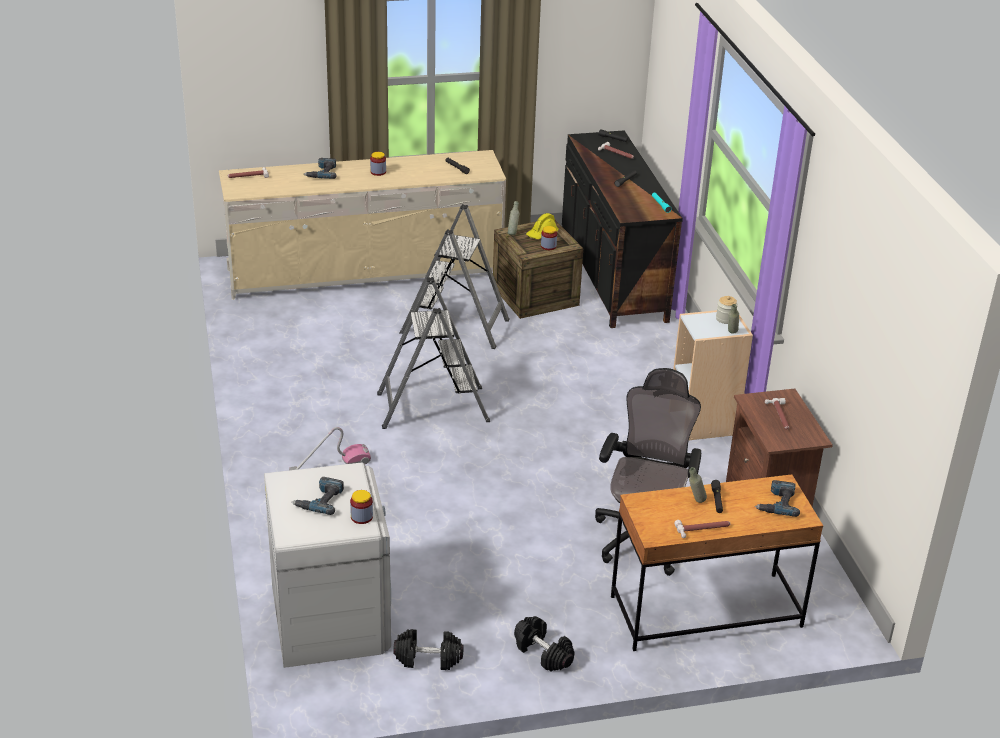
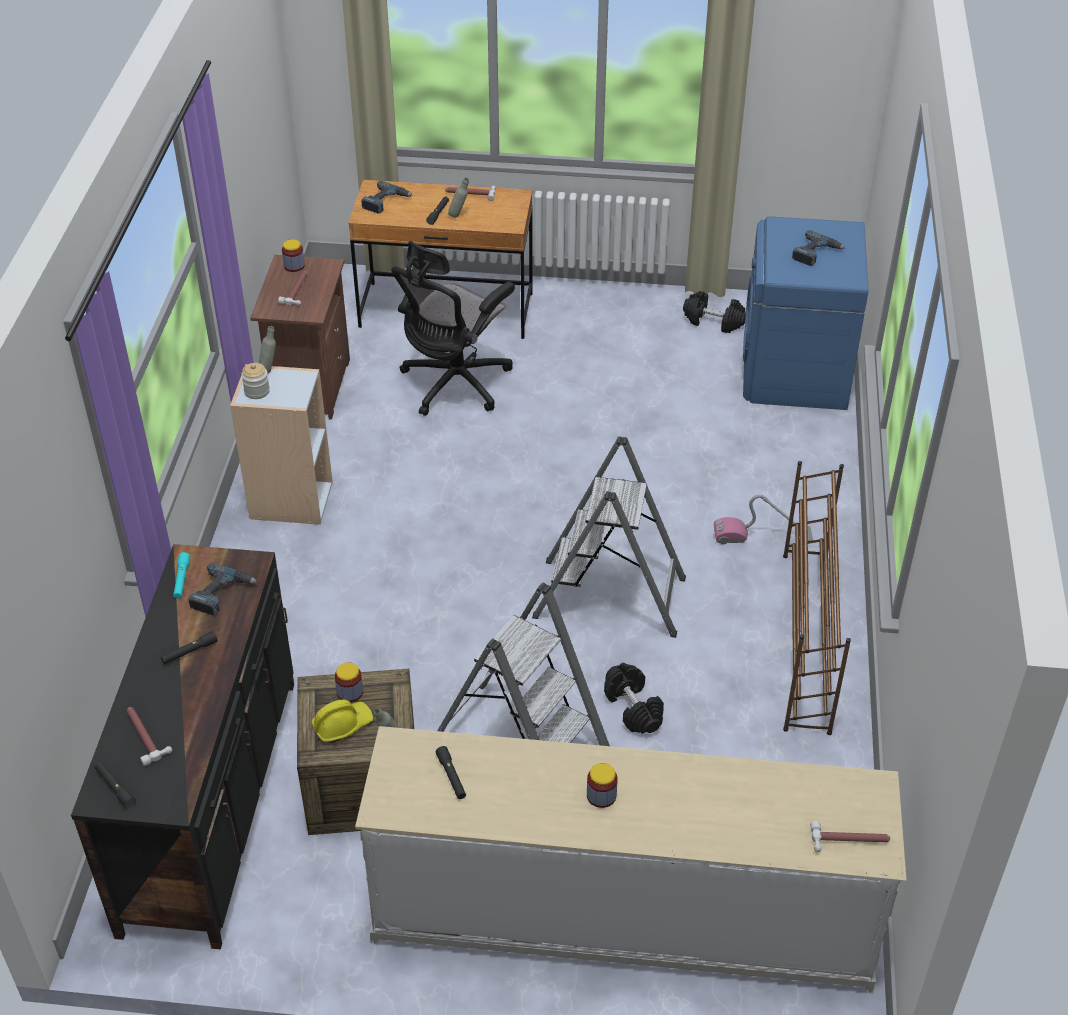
camera: 160 degrees left, 10 degrees up
(284, 405) = (805, 641): none -> brown shoe rack
(322, 172) = (707, 817): power drill -> power drill (222, 594)
(331, 617) = (793, 371): white washing machine -> blue washing machine
(361, 517) = (780, 232): jar -> jar (294, 266)
(542, 653) = (611, 307): black dumbbell -> black dumbbell (633, 708)

